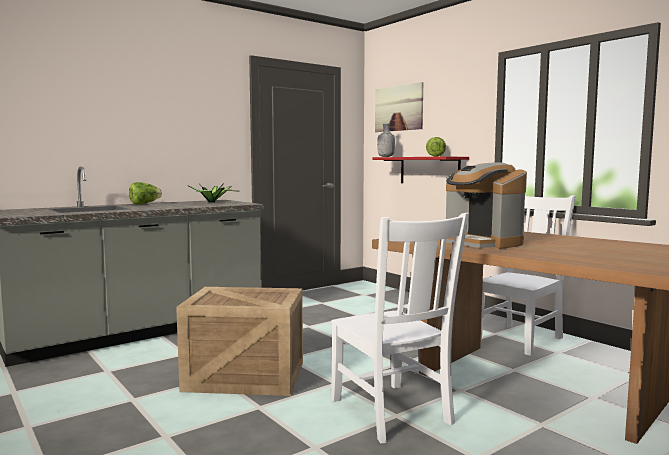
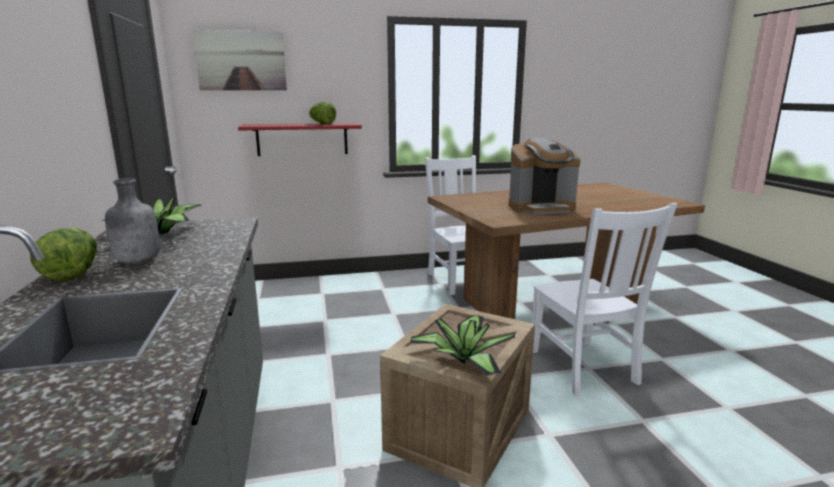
camera: 65 degrees left, 10 degrees up
(213, 301) = (462, 360): none -> potted plant
(385, 157) = (251, 125): grey bottle -> grey bottle (137, 262)
(392, 413) = (584, 368): white chair -> white chair turned 75 degrees clockwise

